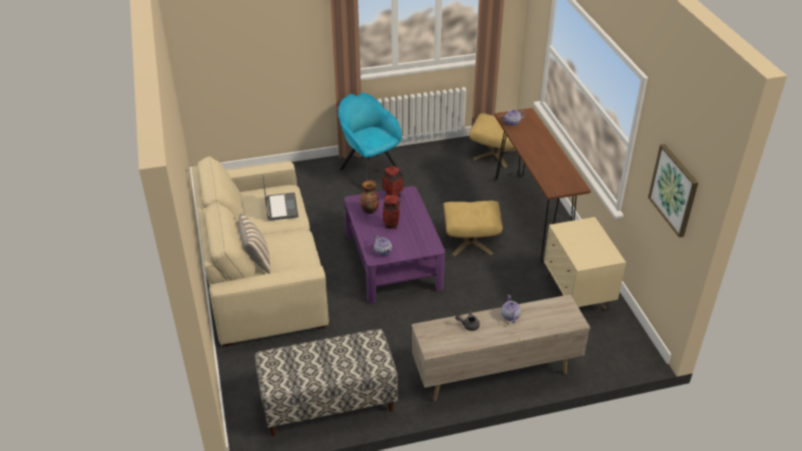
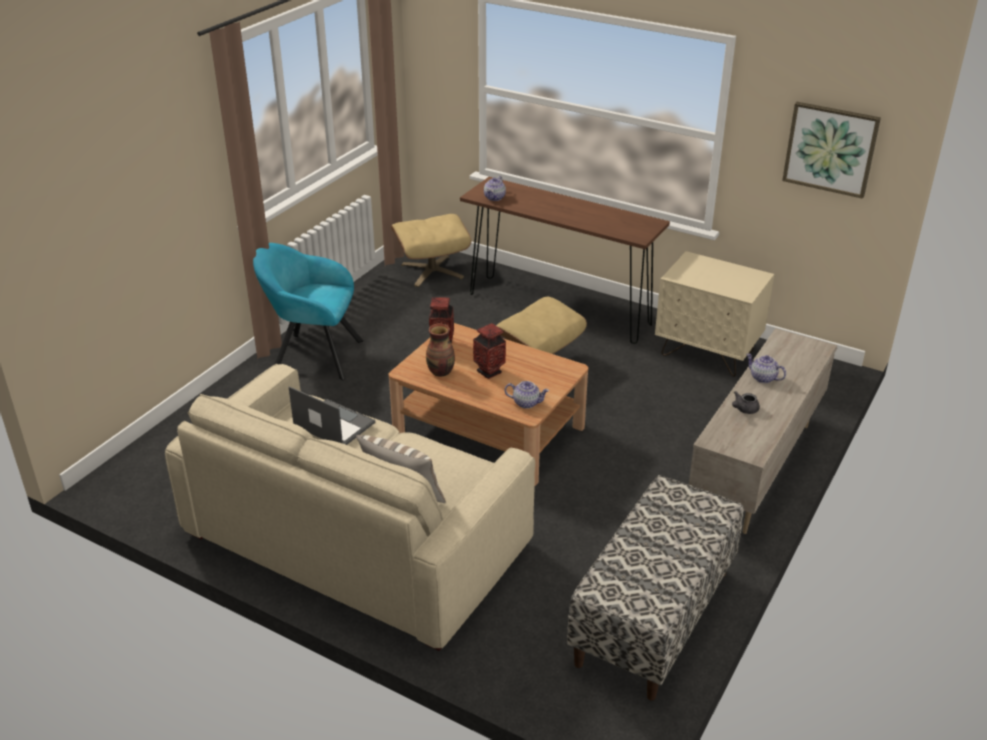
camera: 45 degrees left, 5 degrees down
(392, 260) = (488, 430): purple coffee table -> brown coffee table

